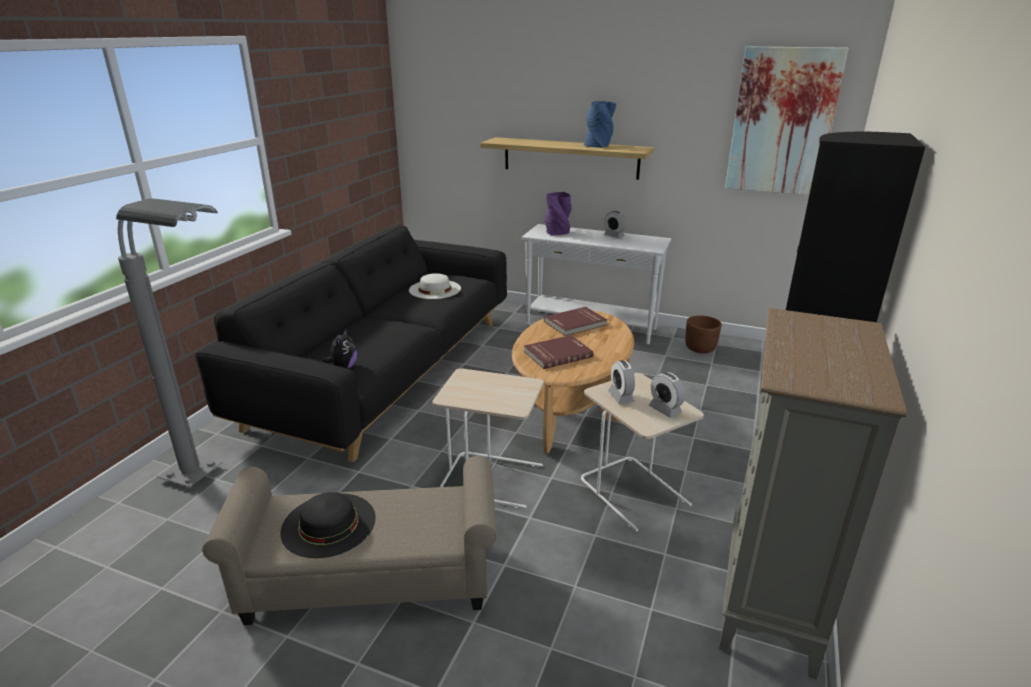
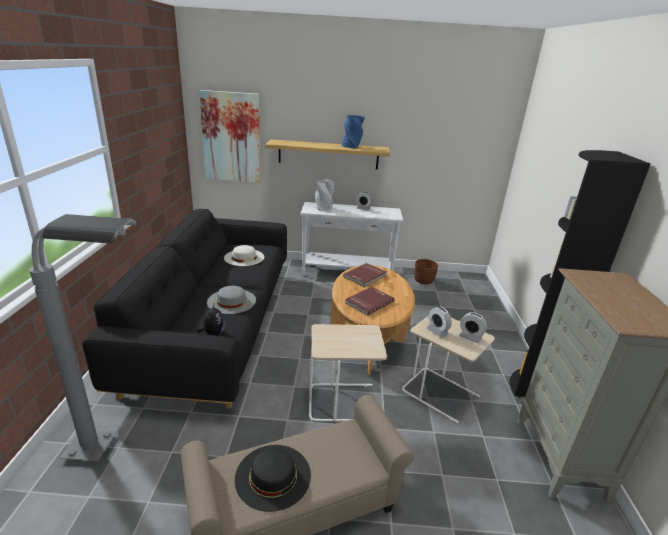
camera: 20 degrees left, 0 degrees up
(387, 335) = (231, 301): none -> grey hat
(557, 233) = (324, 208): purple vase -> grey vase
(782, 122) = (471, 132): picture -> picture (231, 137)

